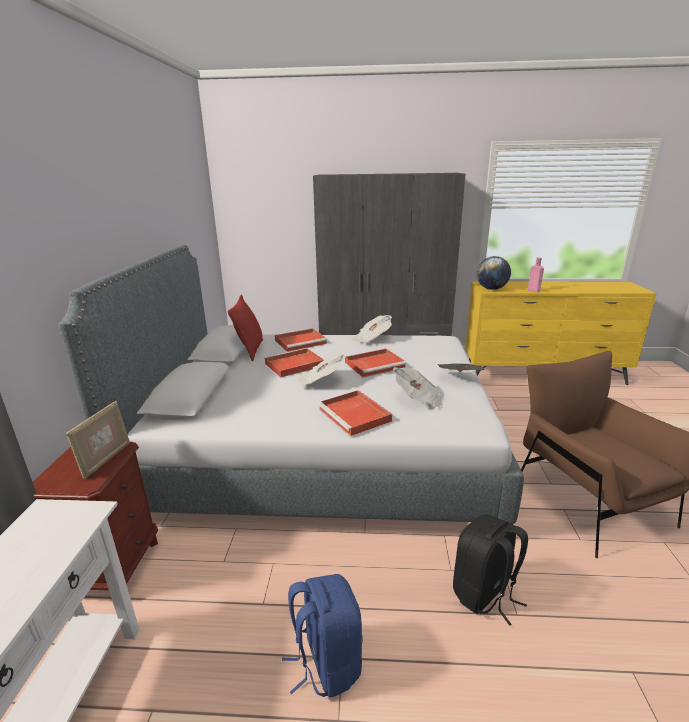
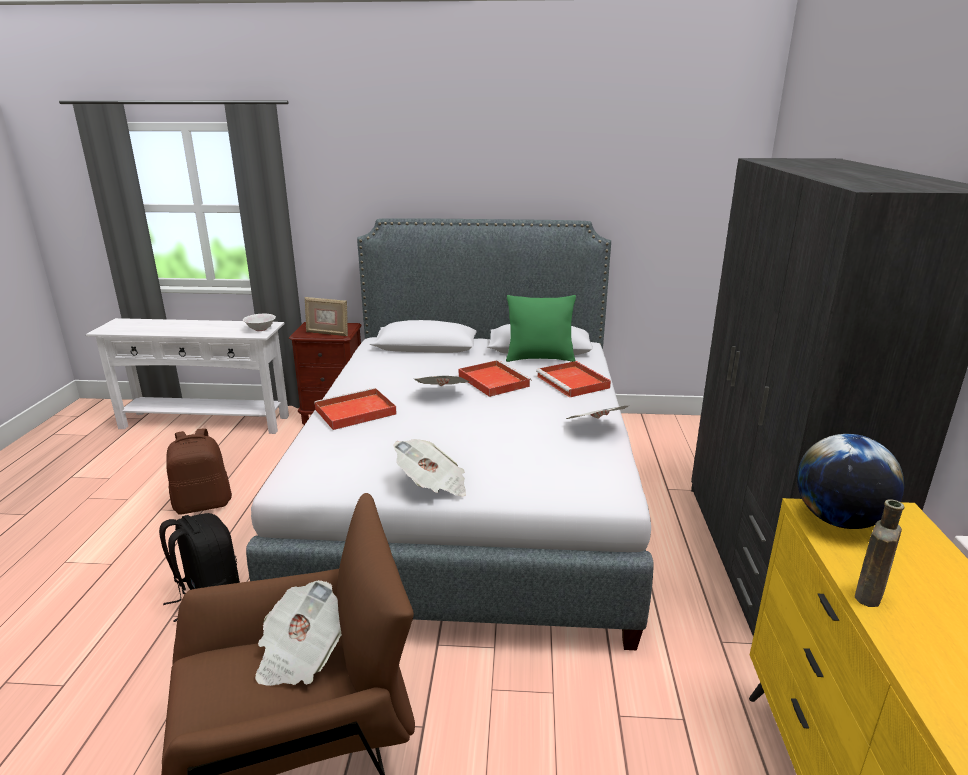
camera: 90 degrees right, 0 degrees up
(62, 516) = (260, 329): none -> white bowl
(250, 350) = (540, 358): red pillow -> green pillow
(326, 662) = (203, 504): blue backpack -> brown backpack
(375, 364) = (488, 426): red tray -> none
(418, 399) = (372, 445): newspaper -> newspaper (301, 654)
(532, 291) = (869, 593): pink bottle -> brown bottle

